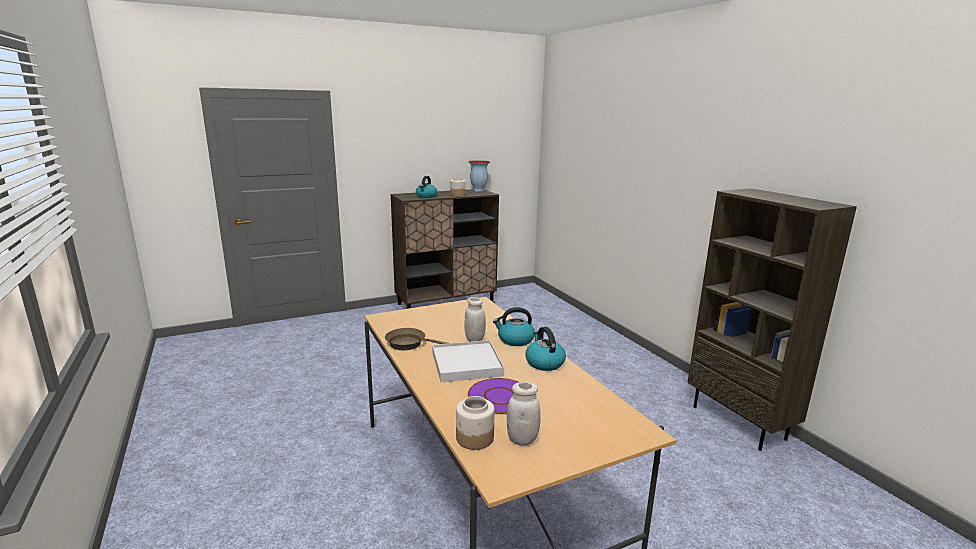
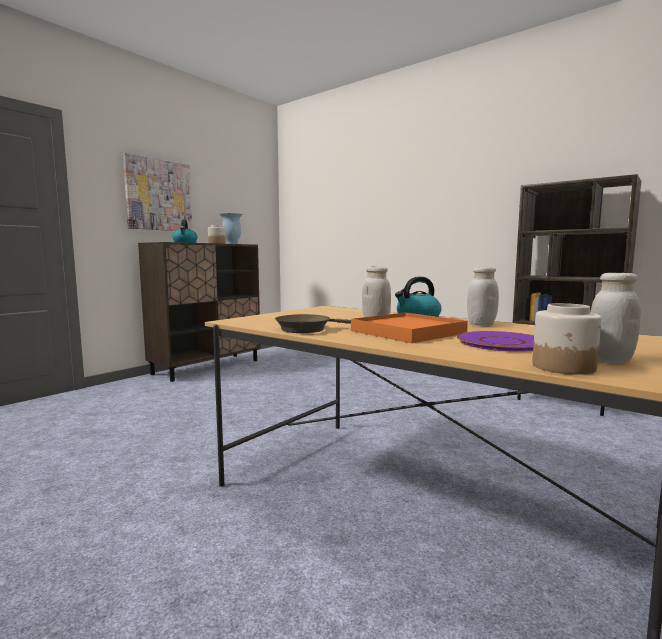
camera: 25 degrees left, 10 degrees down
(410, 149) = (158, 195): none -> picture
(466, 364) = (408, 332): white tray -> orange tray
(544, 363) = (481, 324): kettle -> white jar

